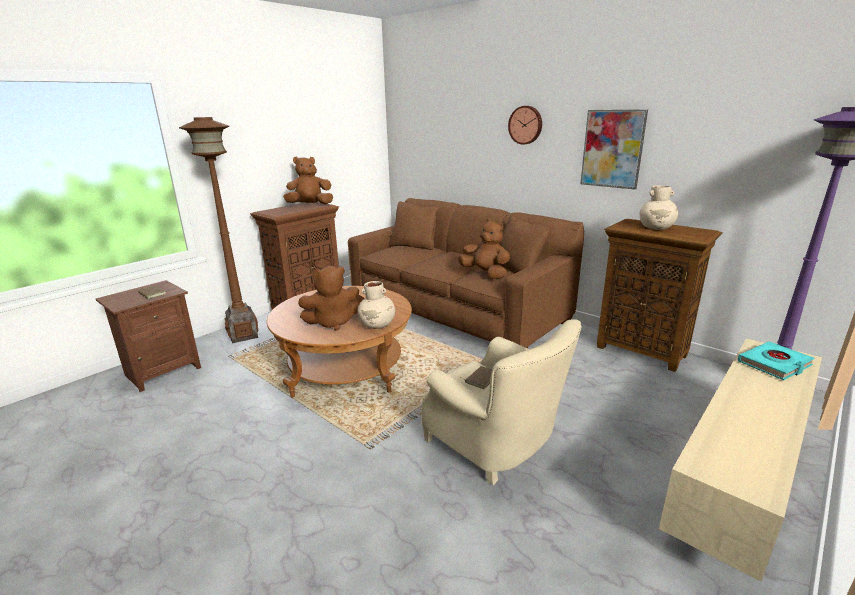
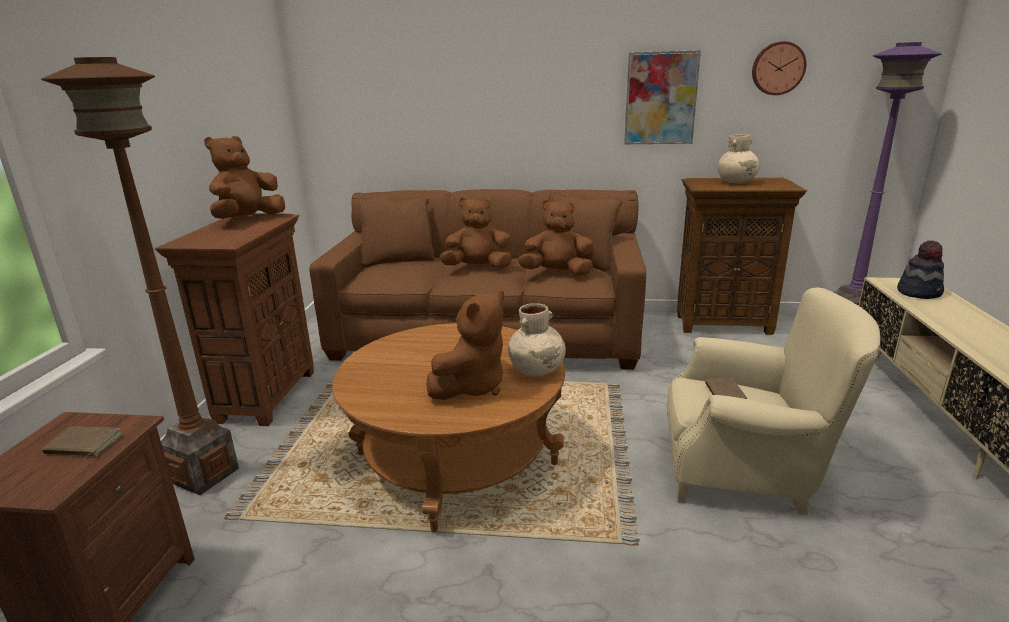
camera: 35 degrees left, 0 degrees up
(444, 259) = (477, 268): none -> brown plush toy
(526, 125) = (542, 74): wall clock -> wall clock (777, 68)
(774, 364) = (919, 292): turquoise book -> hat

